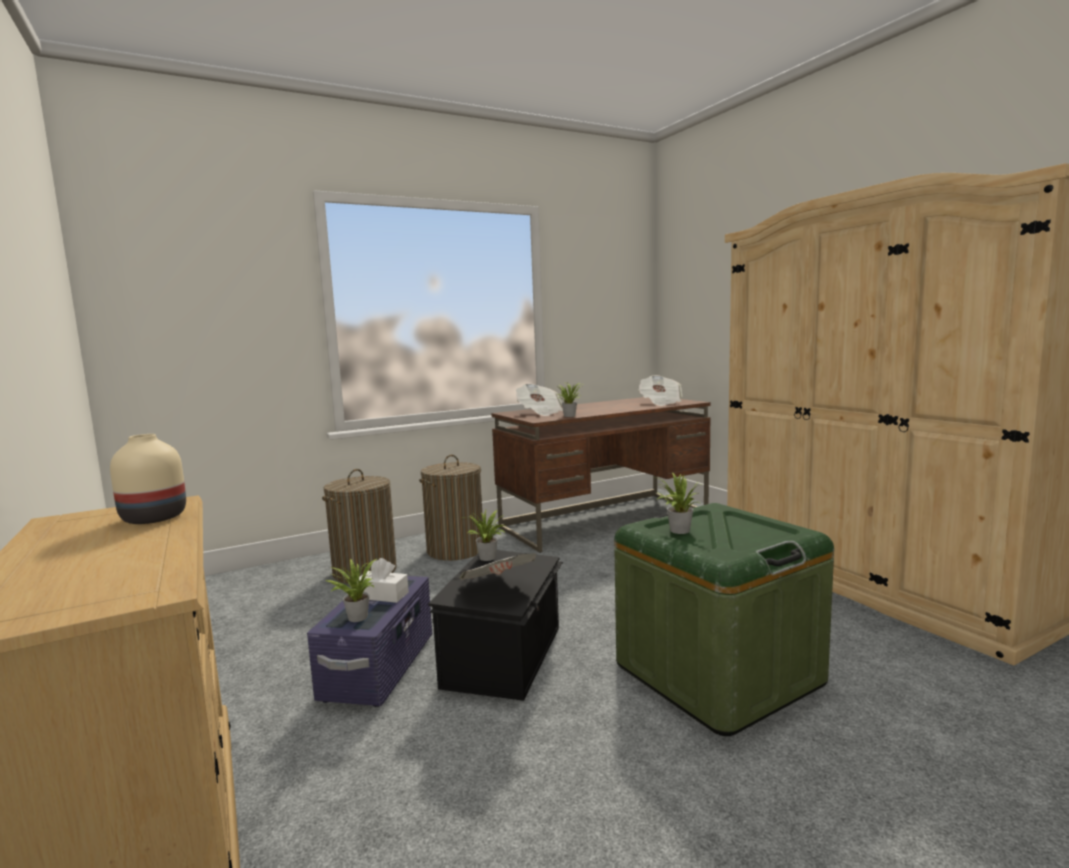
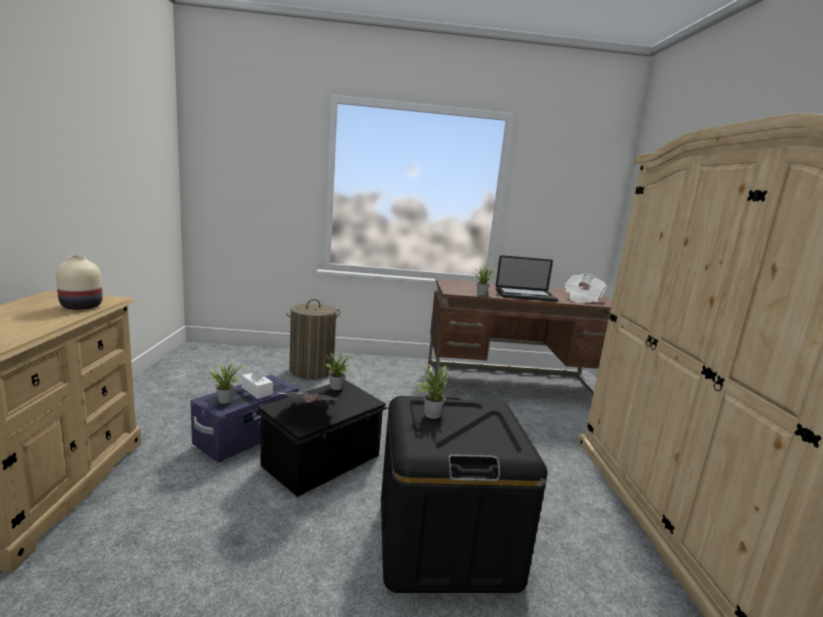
camera: 25 degrees right, 5 degrees up
(455, 550) = (380, 373): laundry basket -> none
(540, 413) = (467, 286): newspaper -> none
(609, 409) = (525, 295): none -> laptop
(717, 674) = (446, 540): green storage box -> black storage box

